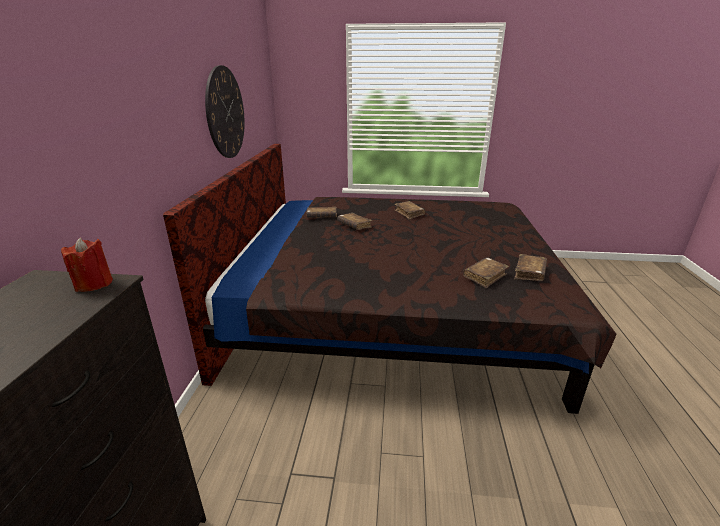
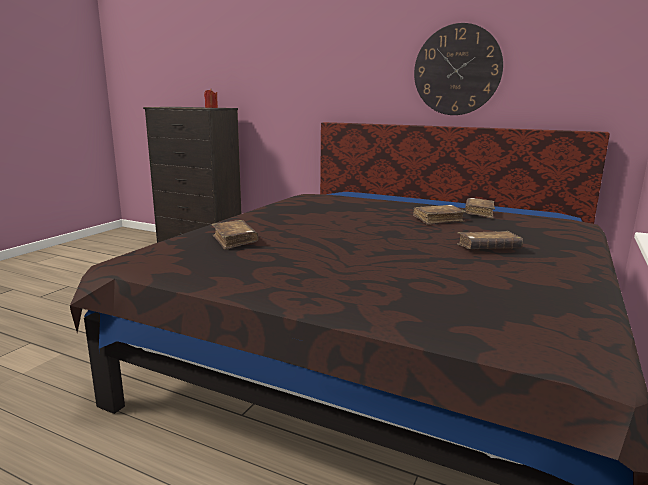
camera: 110 degrees right, 10 degrees down
(529, 273) = (209, 260): brown book -> none

